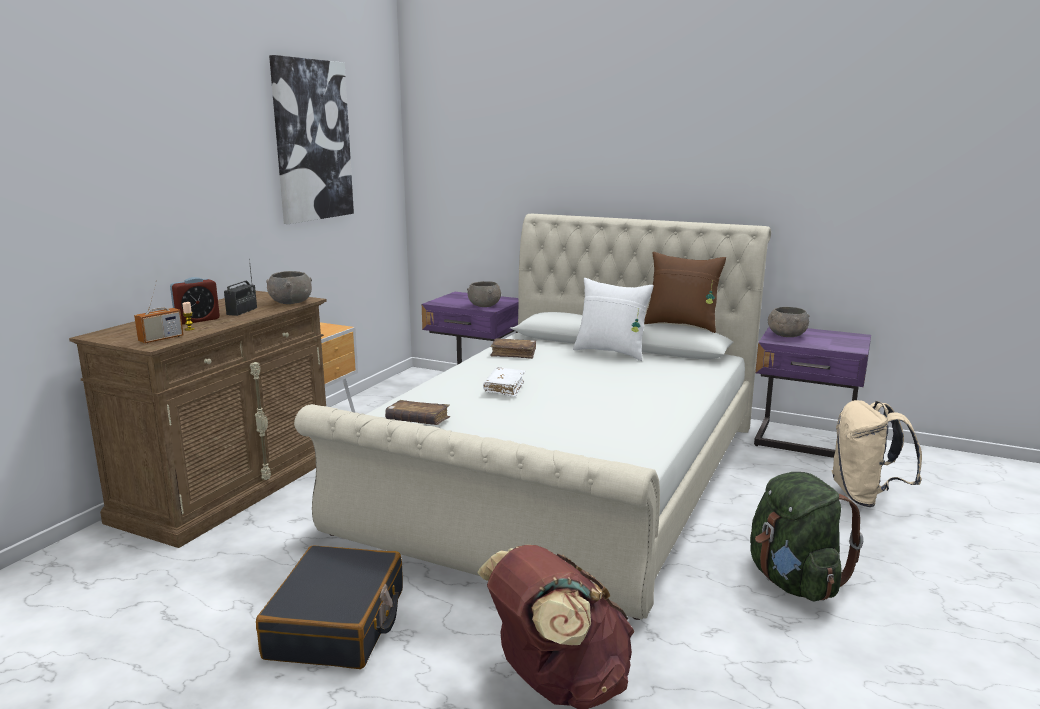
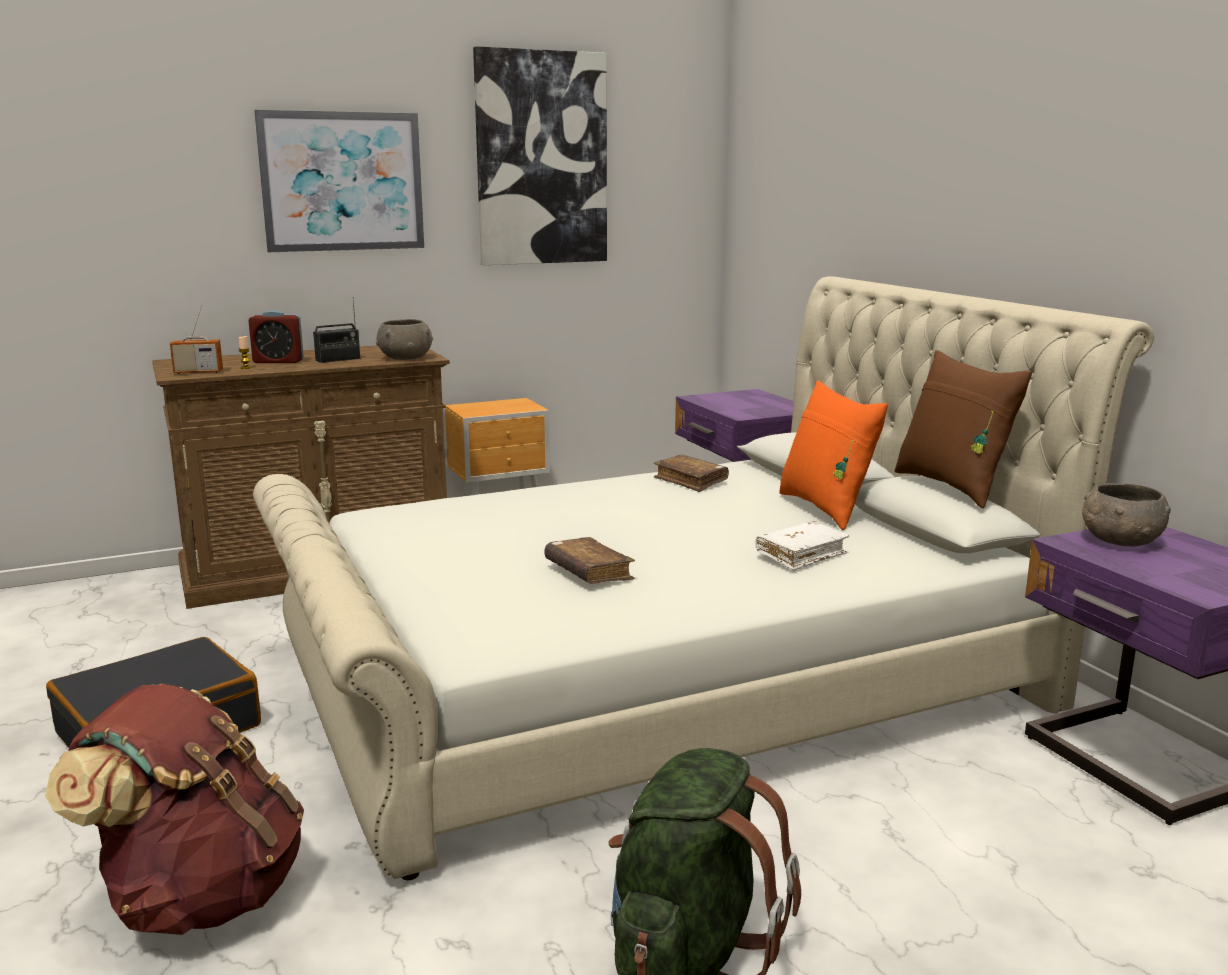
camera: 40 degrees right, 0 degrees up
(194, 164) = (342, 182): none -> picture
(417, 421) = (393, 525): brown book -> brown book (588, 572)
(484, 305) = (744, 411): grey bowl -> none
(504, 388) = (567, 516): white book -> white book (801, 555)
(610, 353) = (826, 509): white pillow -> orange pillow
(865, 497) = (1087, 895): beige backpack -> none

